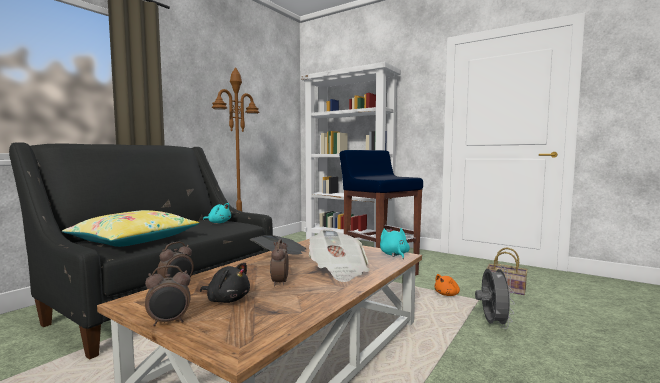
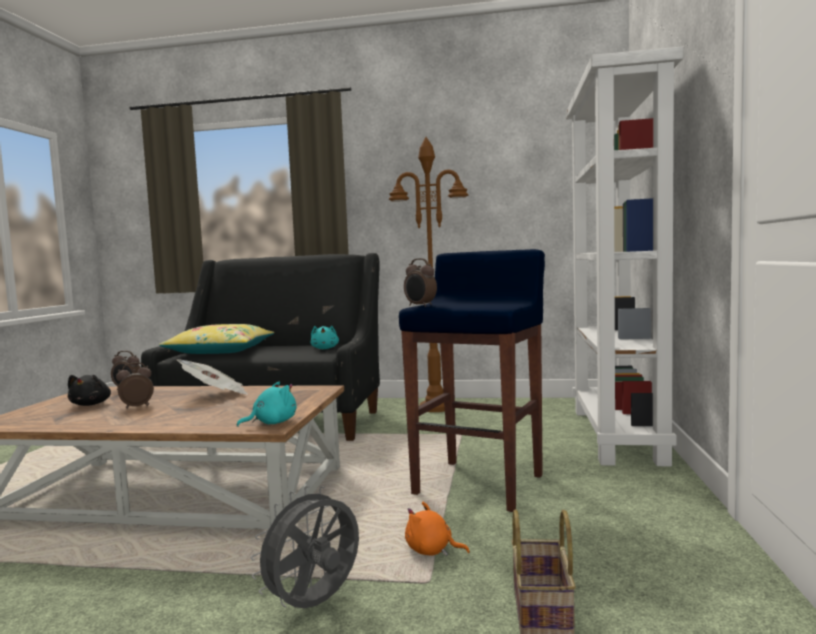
camera: 65 degrees right, 0 degrees up
(169, 322) = (47, 403): alarm clock -> alarm clock (420, 306)
(338, 271) = (183, 415): newspaper -> none
(492, 324) = (315, 605): grey fan -> grey fan turned 150 degrees clockwise

